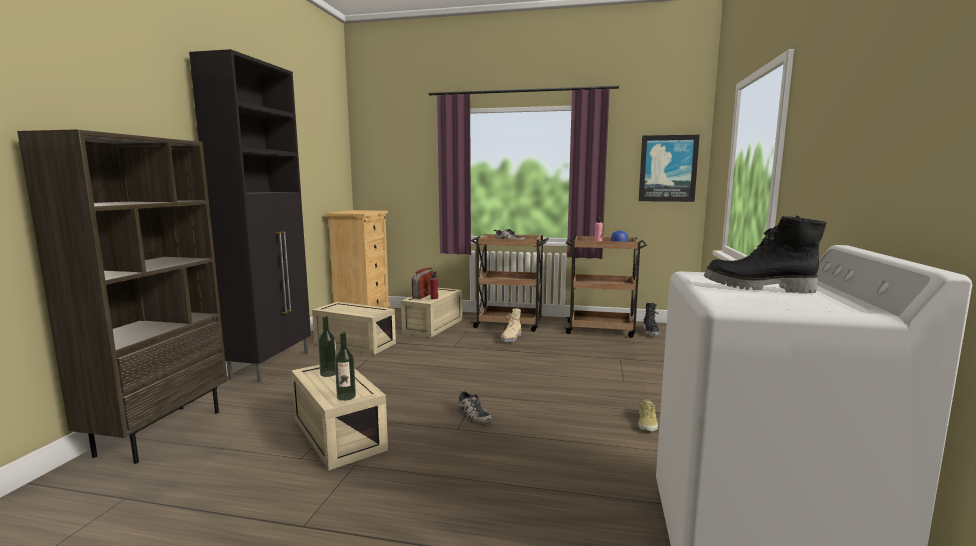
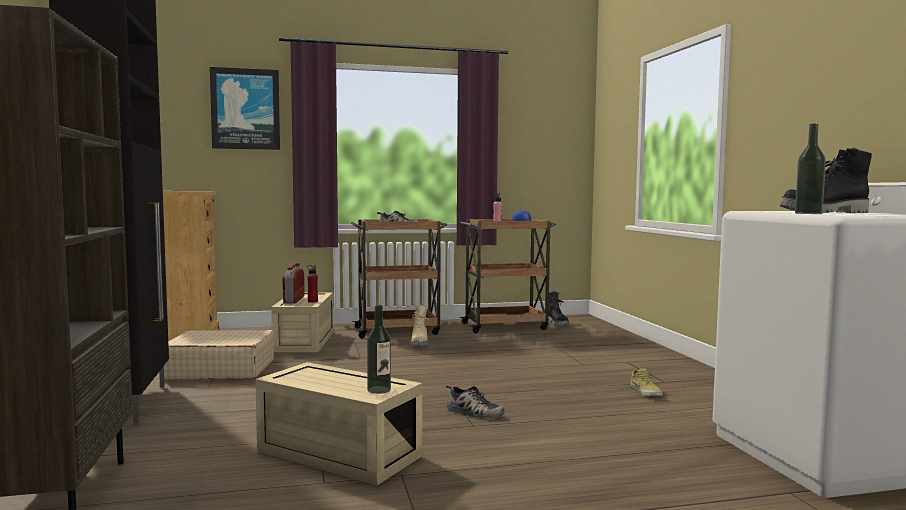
camera: 25 degrees left, 5 degrees down
(328, 373) = (312, 376): bottle -> bottle (808, 213)
(353, 344) = (219, 369): beige storage box -> beige suitcase
(668, 168) = (556, 144): picture -> picture (245, 109)

